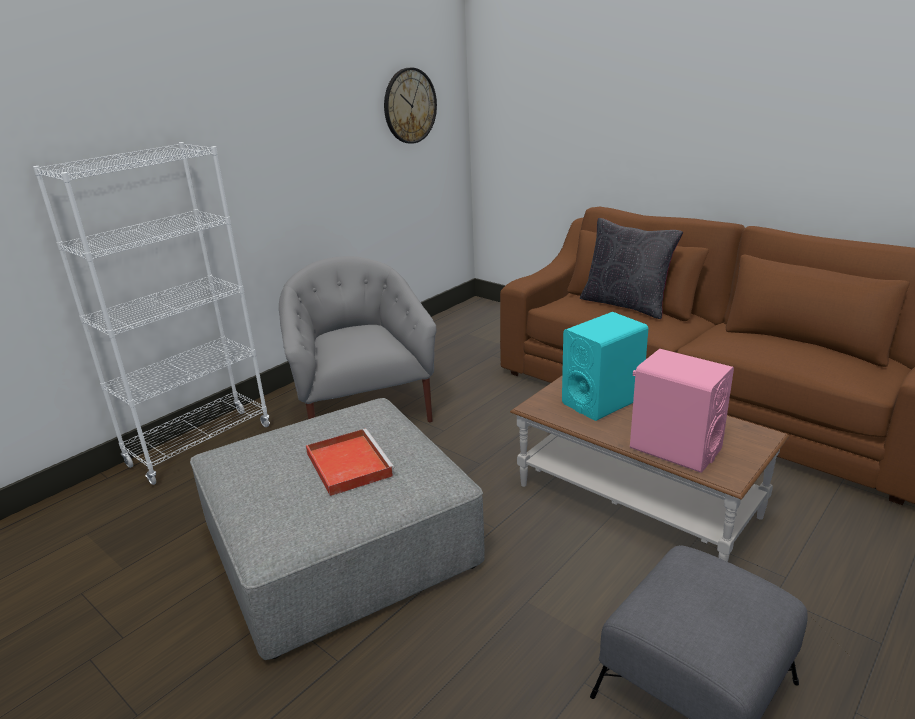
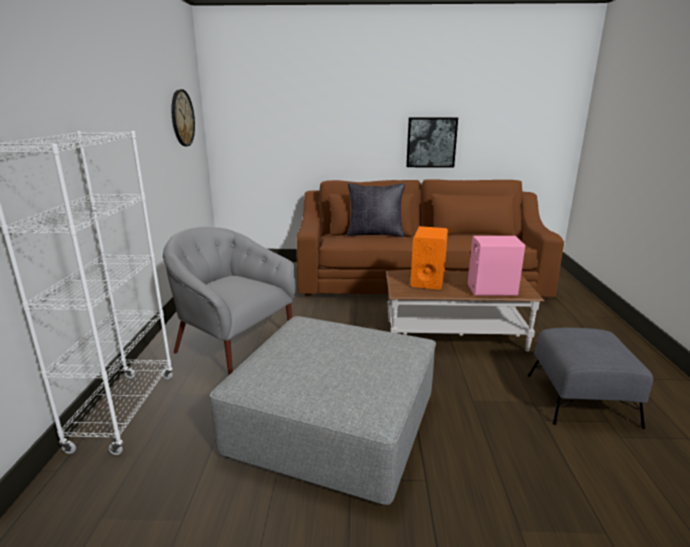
camera: 40 degrees left, 5 degrees down
(348, 464) = (347, 352): red tray -> none
(602, 401) = (427, 280): turquoise speaker -> orange speaker
(790, 158) = (431, 142): none -> picture

